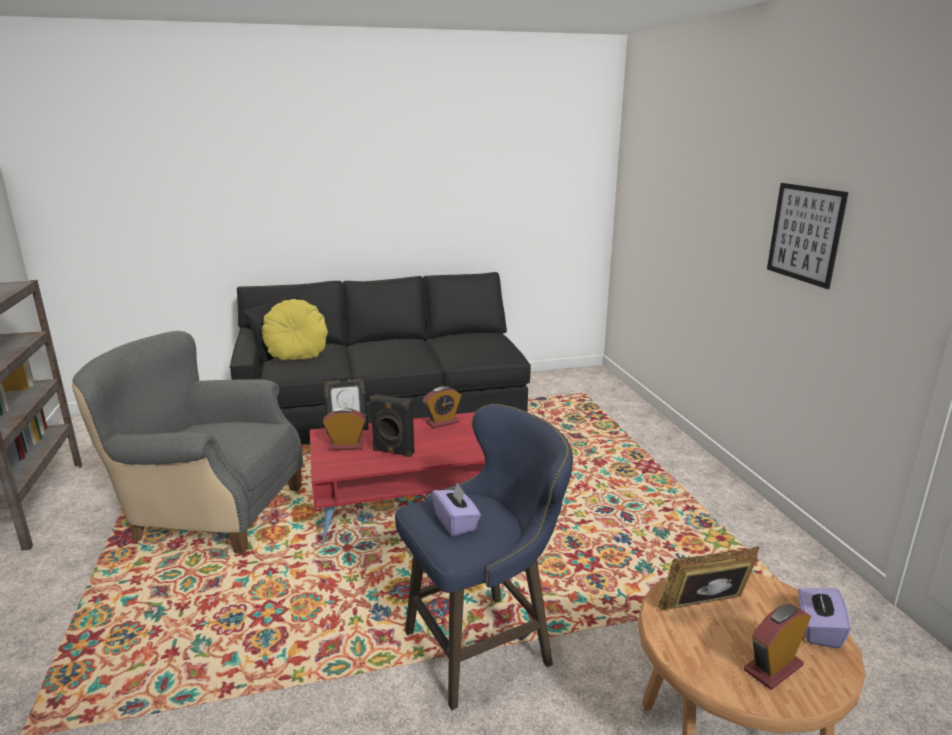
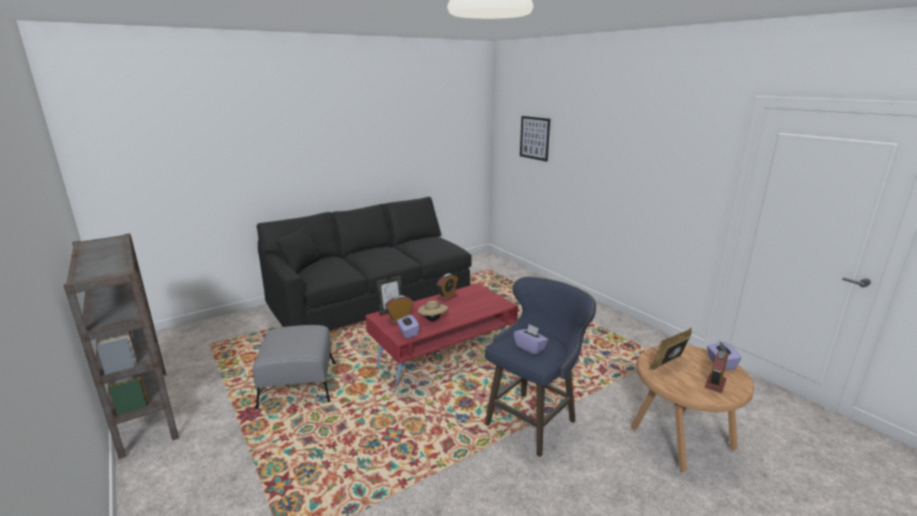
camera: 20 degrees left, 0 degrees up
(210, 511) = (299, 384): grey armchair -> grey ottoman
(297, 357) = (318, 269): yellow pillow -> none
(341, 465) = (408, 333): none -> purple tissue box
(393, 452) = (433, 319): black speaker -> beige hat
(805, 233) = (639, 162): picture -> picture (534, 138)

